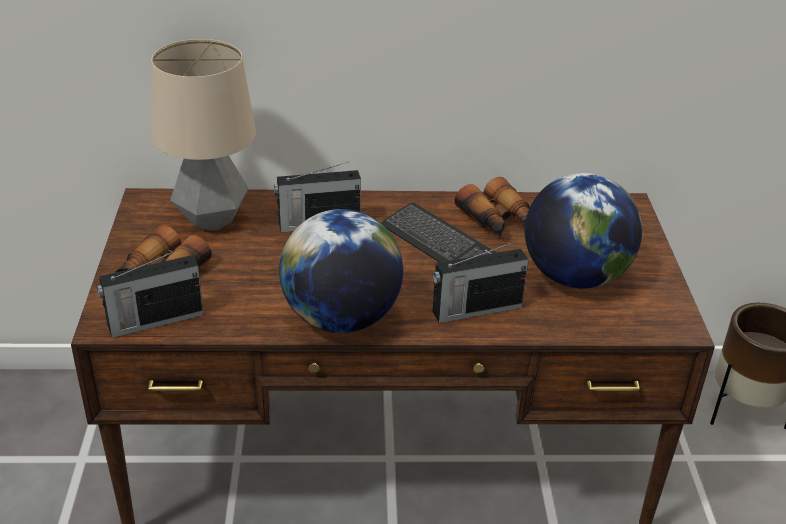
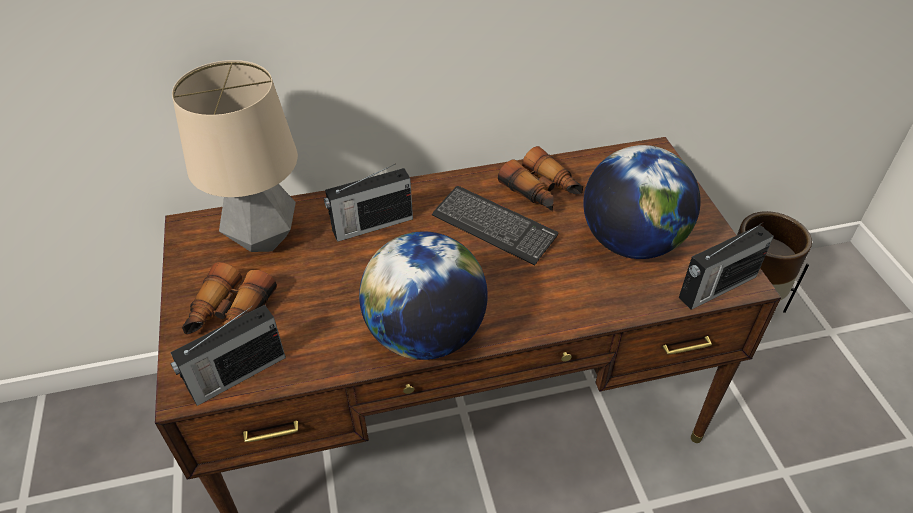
camera: 10 degrees left, 10 degrees up
(475, 309) = (551, 298): radio -> radio (716, 287)

